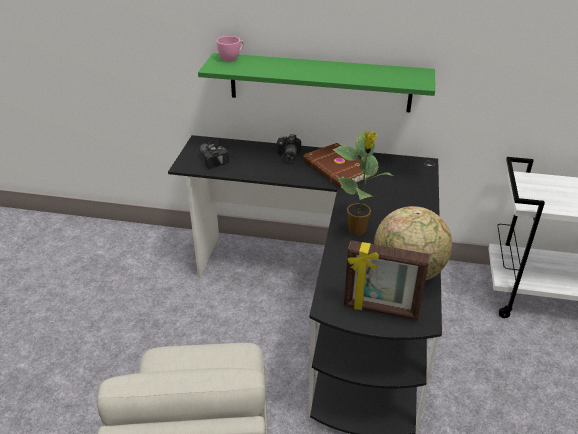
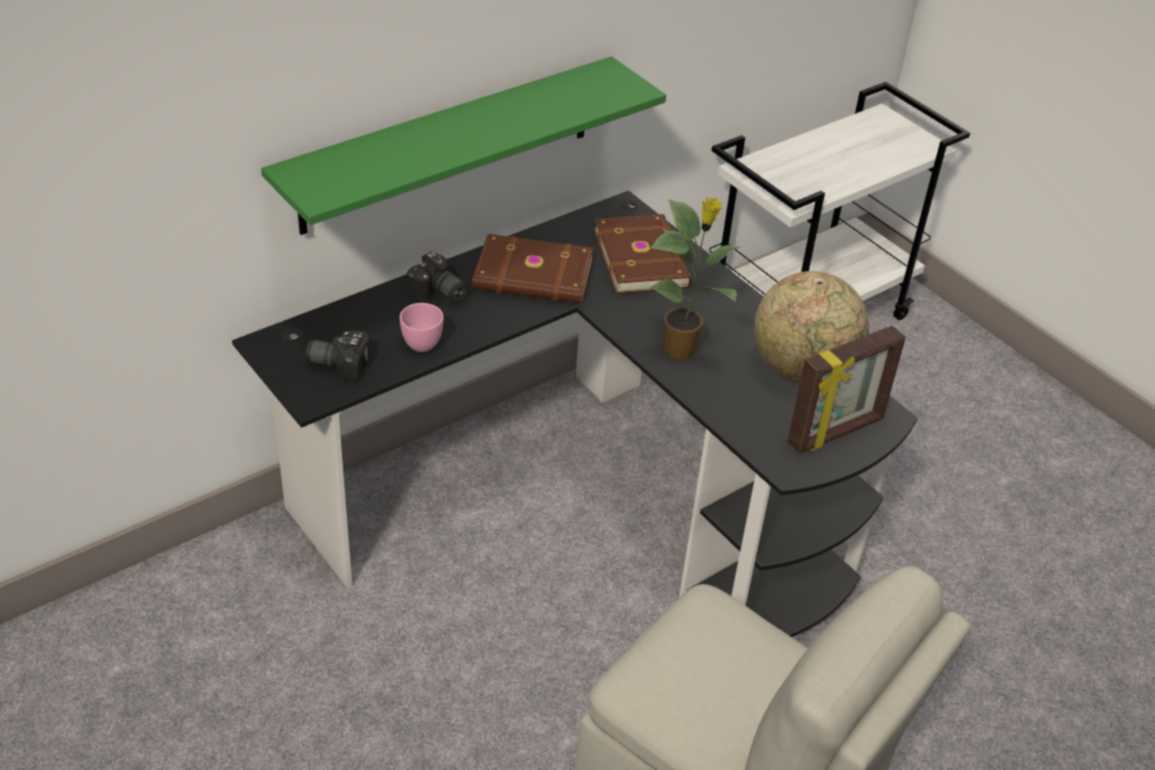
camera: 50 degrees left, 5 degrees up
(232, 58) = (316, 165): pink cup -> pink cup (423, 341)
(400, 186) = (642, 258): none -> brown book

